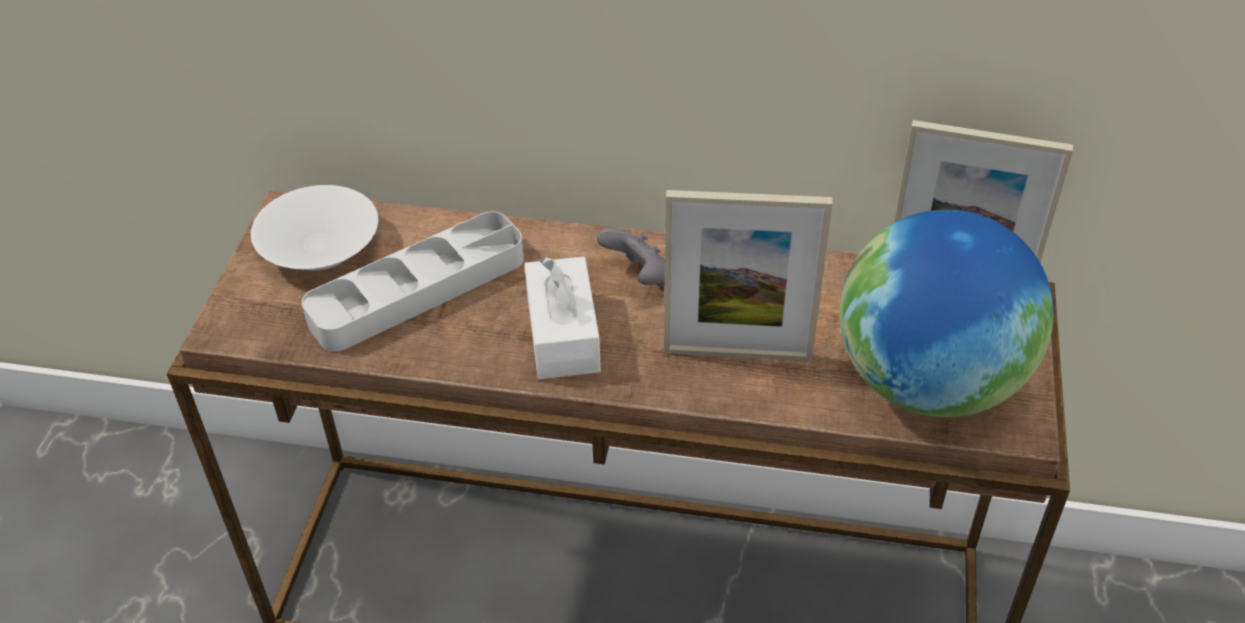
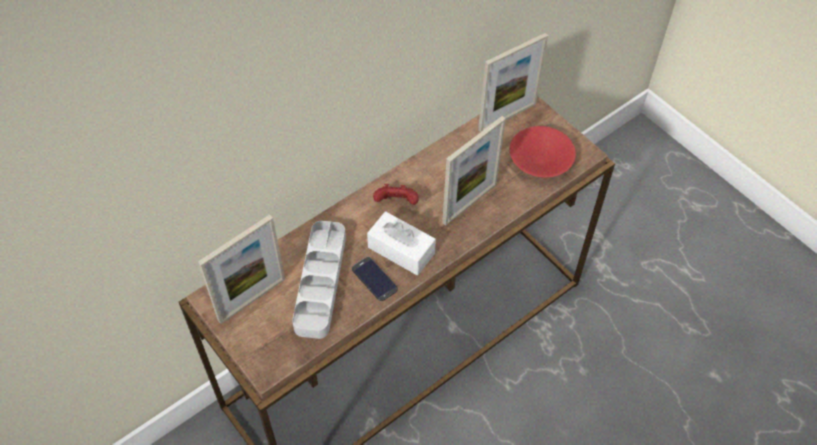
camera: 50 degrees left, 10 degrees up
(321, 246) = (252, 299): white bowl -> picture frame
(481, 338) = (374, 279): none -> phone
(639, 277) = (396, 203): grey game controller -> red game controller
(930, 382) = (541, 160): globe -> red bowl

